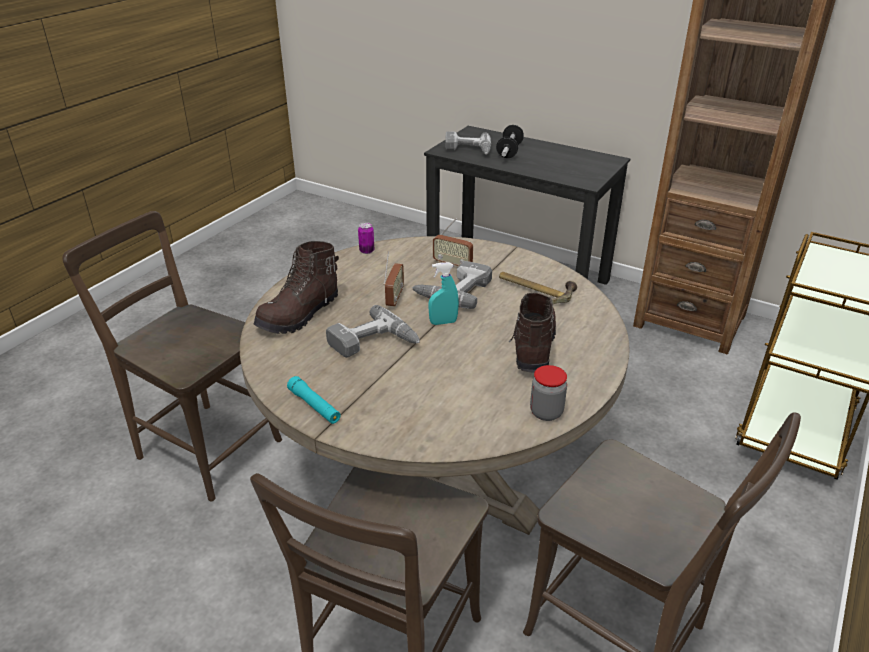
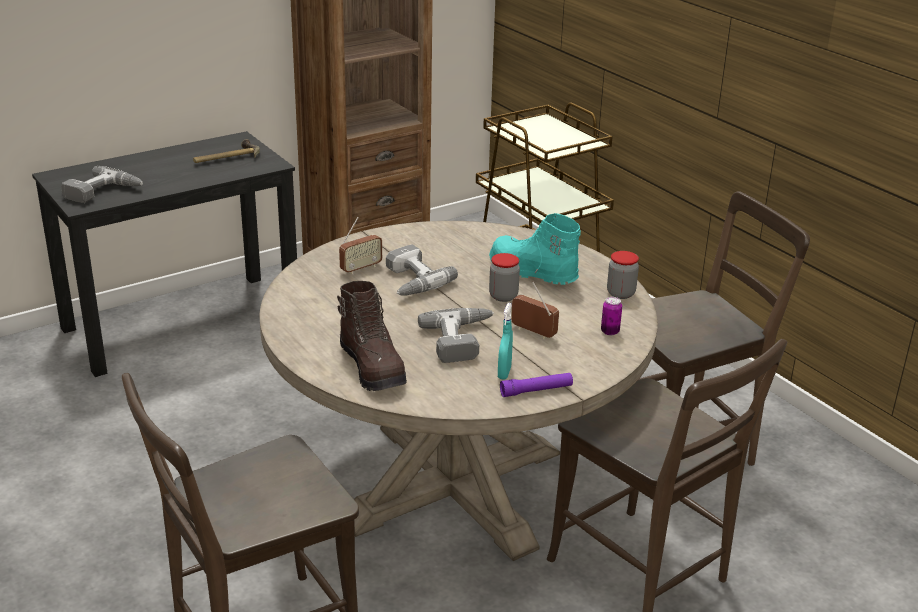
camera: 65 degrees left, 5 degrees down
(314, 406) = (536, 390): turquoise flashlight -> purple flashlight
(367, 251) = (281, 304): can -> can (610, 331)
(394, 298) = (393, 312): radio -> radio (533, 332)
(443, 322) = (459, 299): turquoise spray bottle -> turquoise spray bottle (504, 373)
(471, 343) = (503, 296): none -> jar
(509, 151) = (142, 174): dumbbell -> none
(532, 347) = (532, 273): brown boot -> turquoise boot
(536, 289) = (446, 245): hammer -> hammer (226, 157)

